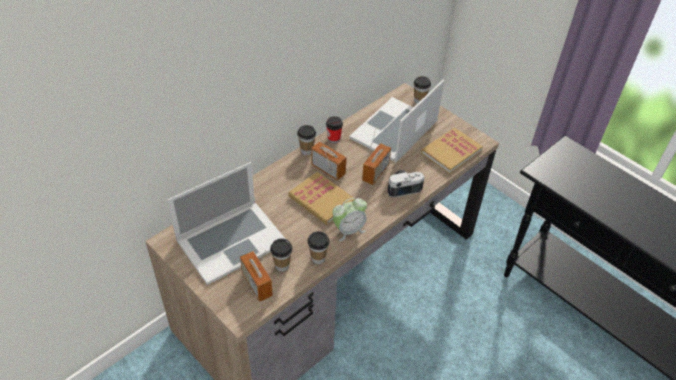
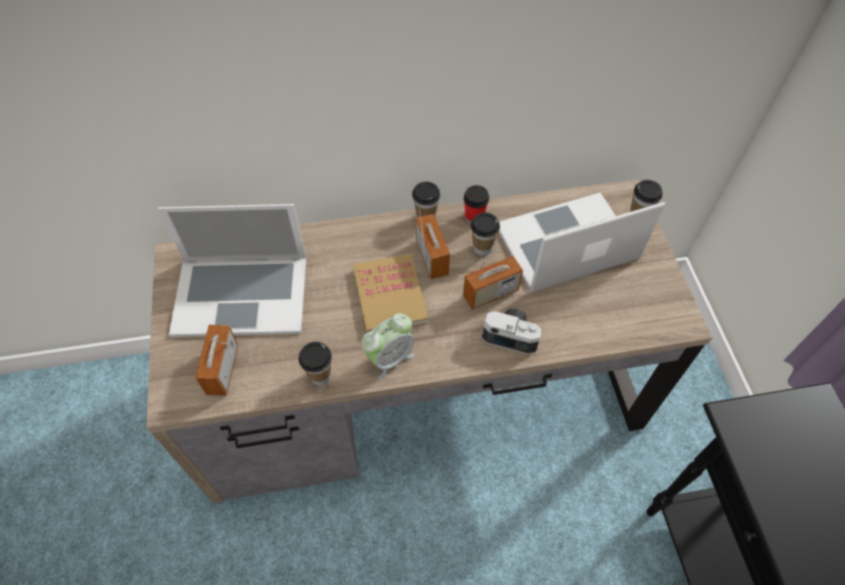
camera: 35 degrees right, 10 degrees up
(282, 266) = (270, 361): cup -> cup (482, 248)
(348, 230) = (389, 358): alarm clock -> alarm clock turned 45 degrees counterclockwise
(451, 152) = (624, 316): book -> none

